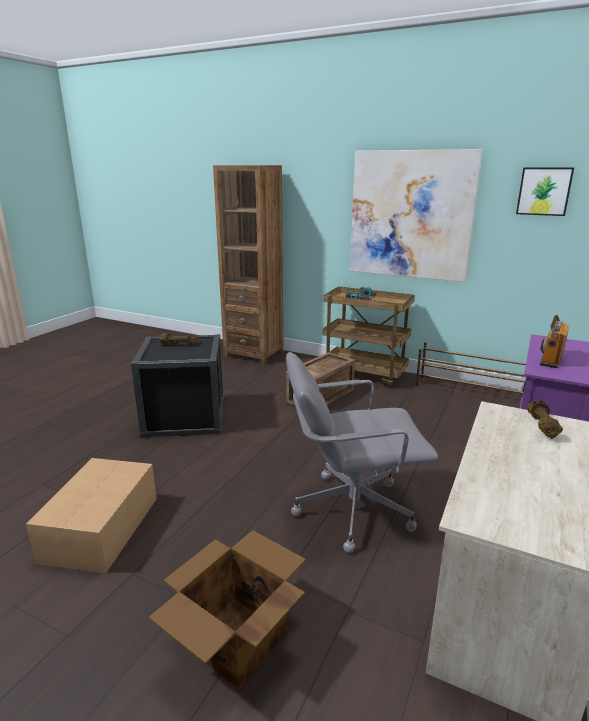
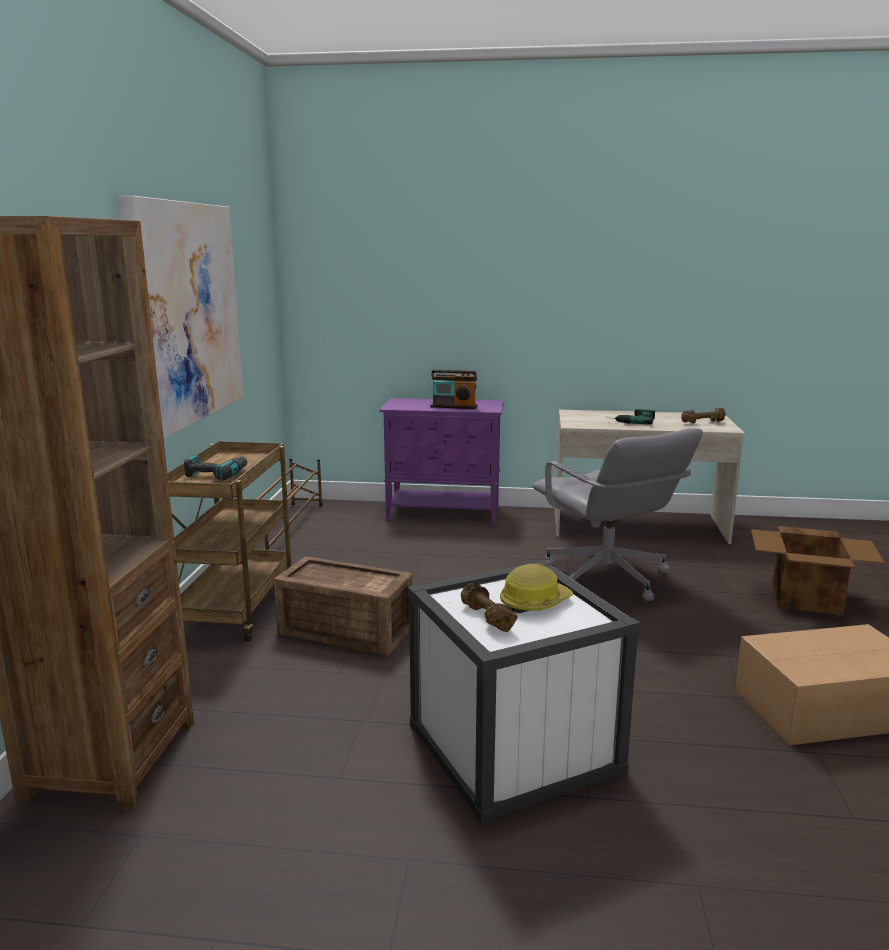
camera: 110 degrees left, 5 degrees down
(180, 354) = (534, 602): none -> hard hat
(184, 417) = (514, 748): black storage box -> white storage box
(526, 452) = (630, 420): none -> power drill
(541, 426) = (584, 418): brown dumbbell -> brown dumbbell (703, 423)
(544, 191) = (252, 262): picture -> none

